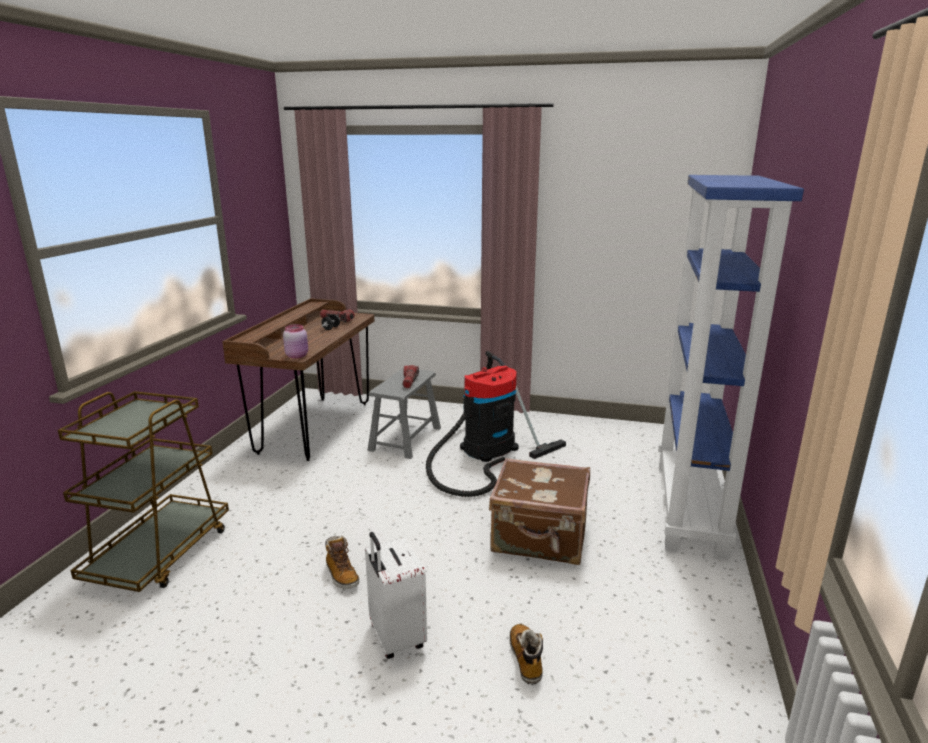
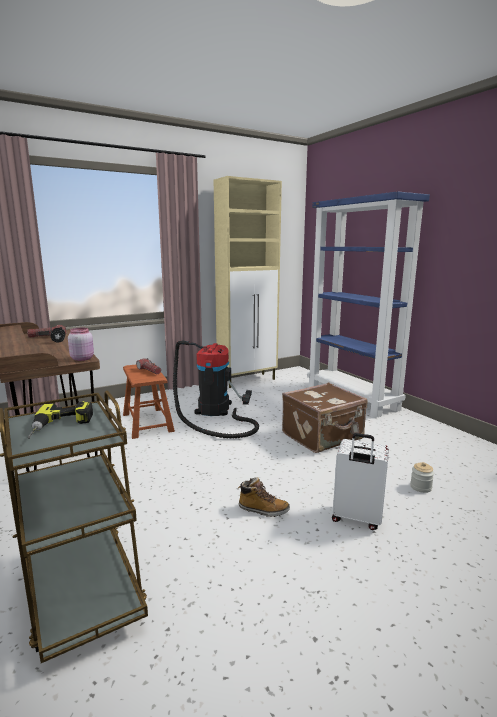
camera: 45 degrees left, 5 degrees down
(136, 418) = (61, 426): none -> power drill
(405, 439) = (147, 422): grey stool -> brown stool
(526, 659) = (420, 487): boot -> jar
(594, 426) = (248, 380): none -> beige cabinet

